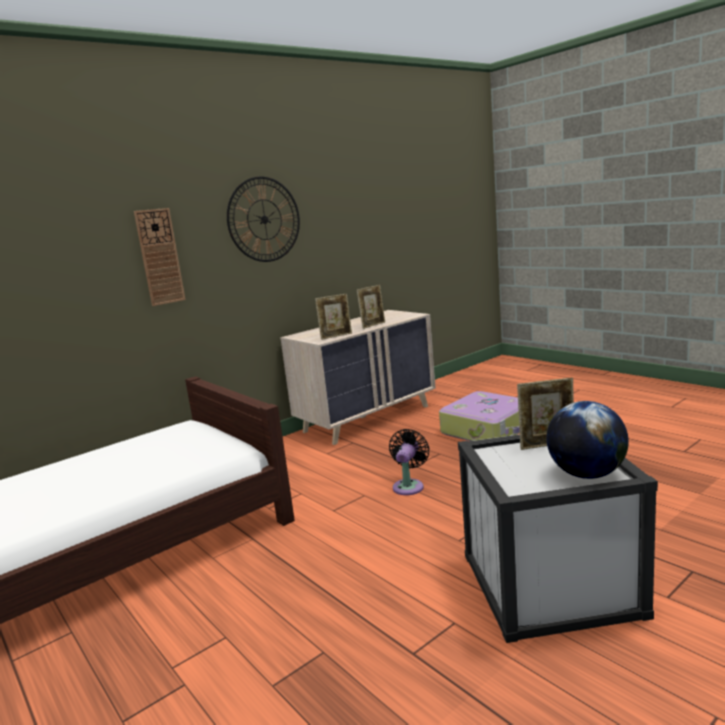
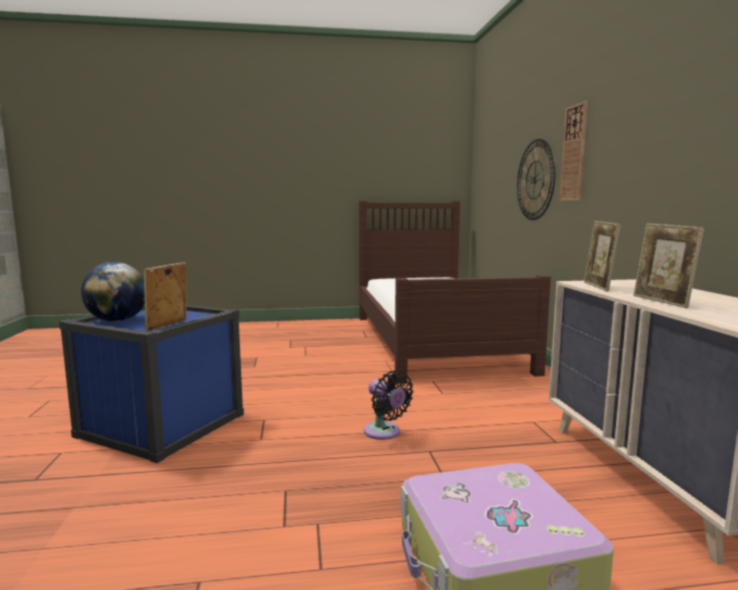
camera: 120 degrees right, 5 degrees down
(264, 219) = (668, 101): wall clock -> wall clock (535, 180)
(550, 584) = (162, 425): white storage box -> blue storage box

